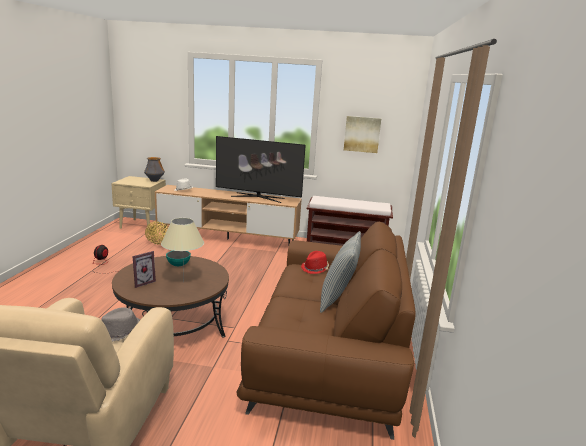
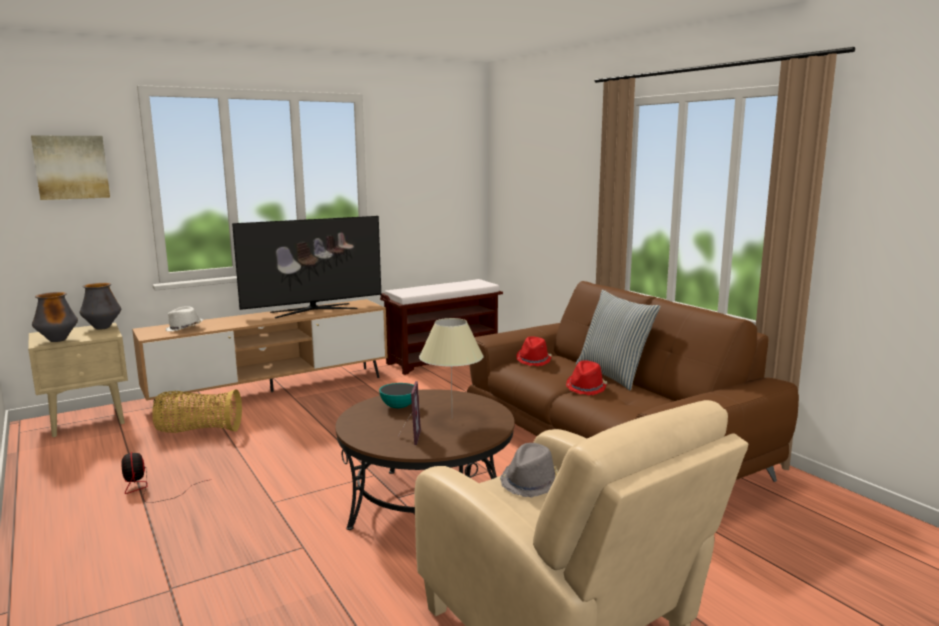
camera: 40 degrees left, 5 degrees down
(127, 182) = (58, 340): none -> vase
(298, 298) = (586, 388): none -> red hat
(362, 134) = (424, 194): picture -> picture (71, 167)

